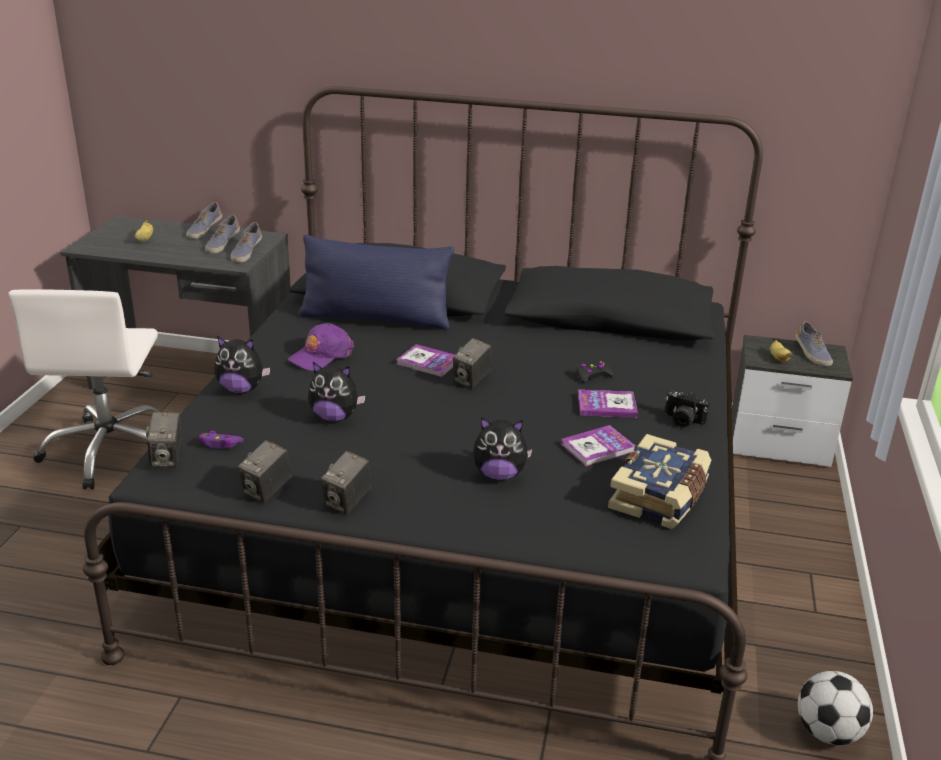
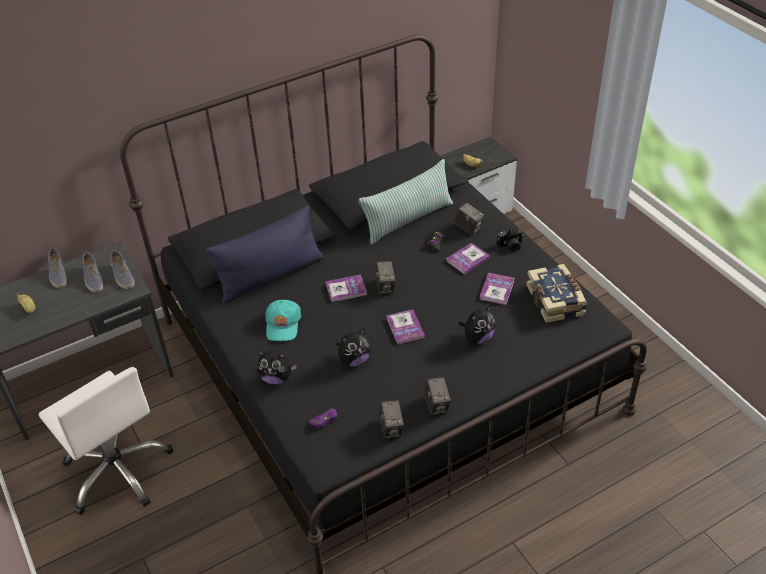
camera: 40 degrees left, 15 degrees up
(167, 458) = (312, 449): camera -> camera (468, 228)
(241, 389) = (277, 378): plush toy -> plush toy turned 45 degrees clockwise
(321, 356) = (283, 324): purple cap -> turquoise cap
(433, 422) = (405, 328): none -> book
(592, 344) = (408, 220): none -> pillow
(811, 354) = (482, 152): shoe -> none
(828, 732) = (648, 361): football -> none

